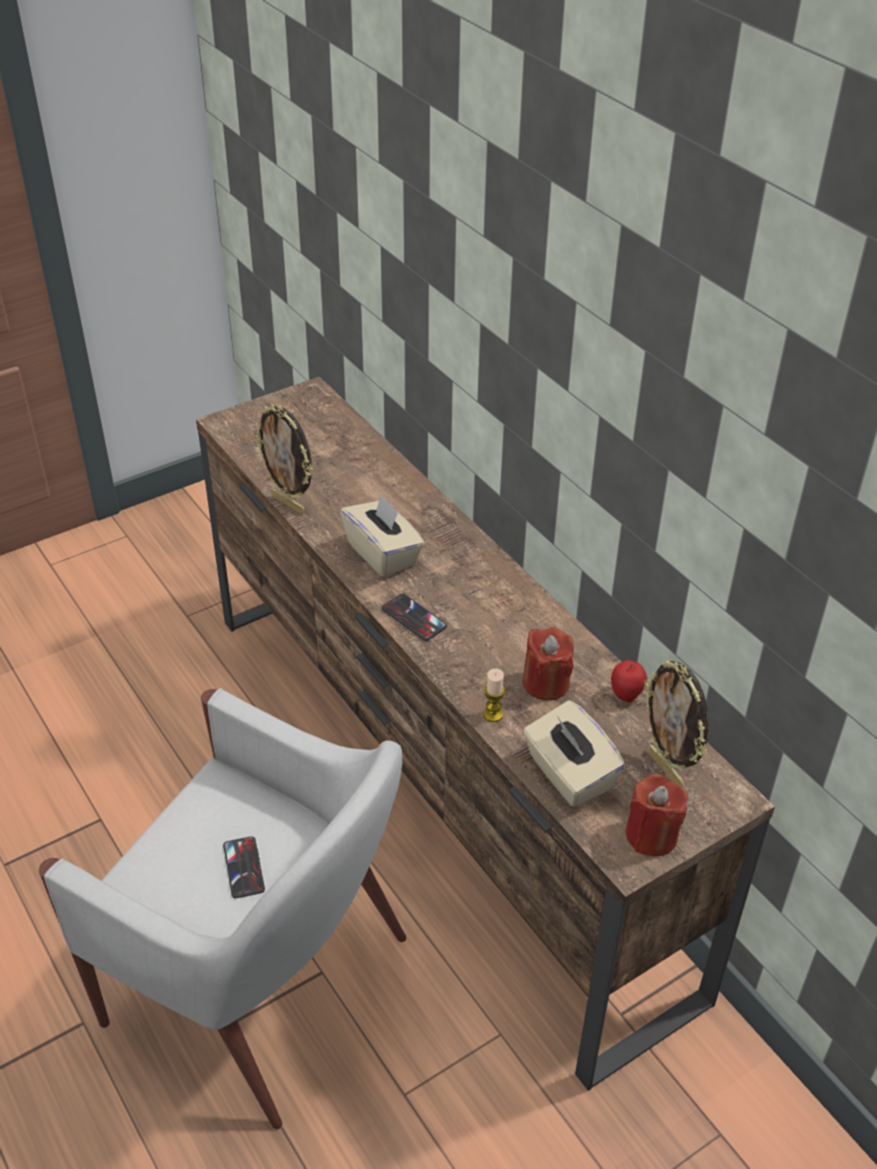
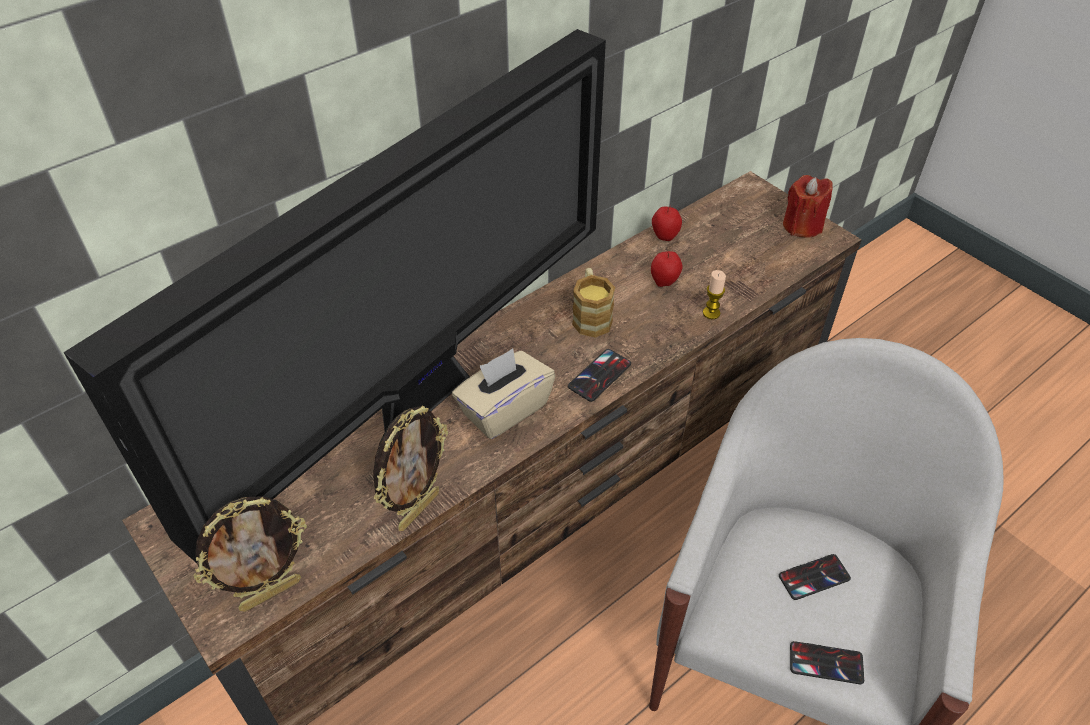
camera: 95 degrees left, 5 degrees up
(155, 854) = (826, 663): none -> phone
(404, 508) = (424, 398): none -> television
(497, 620) = (591, 316): none -> mug
(546, 683) = (664, 282): red candle -> apple
(569, 774) = (761, 267): beige tissue box -> none
(666, 769) = (736, 217): picture frame -> picture frame (271, 593)

